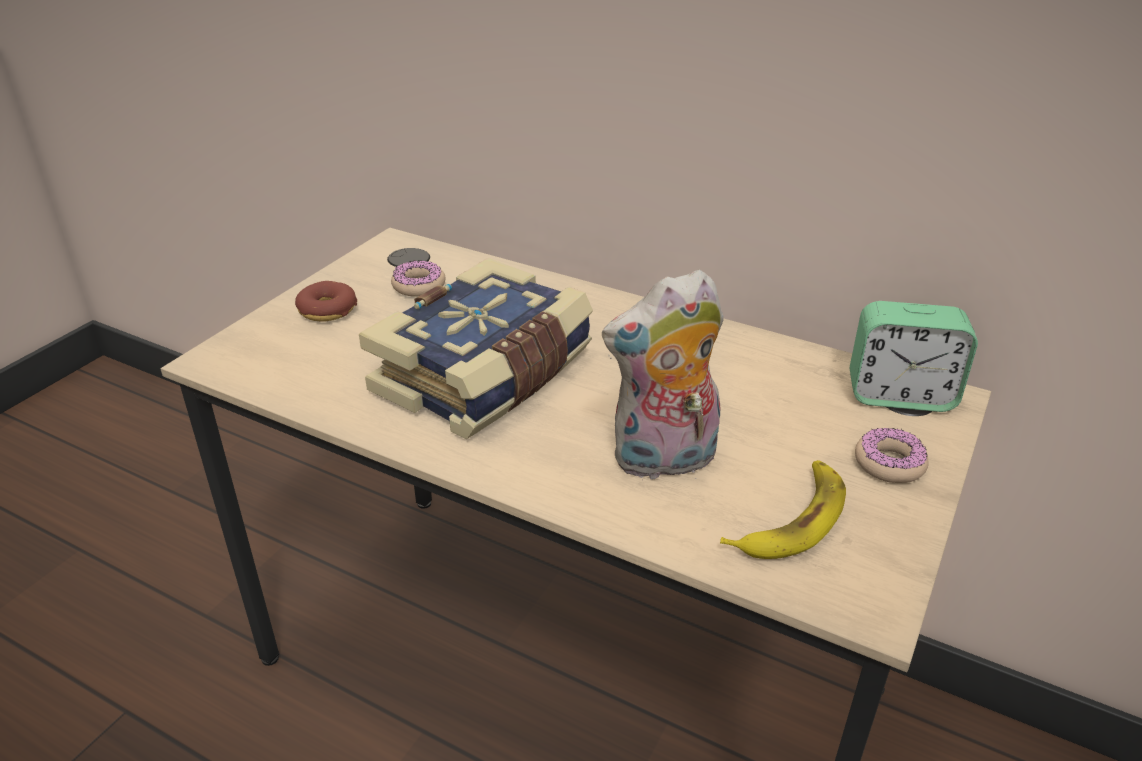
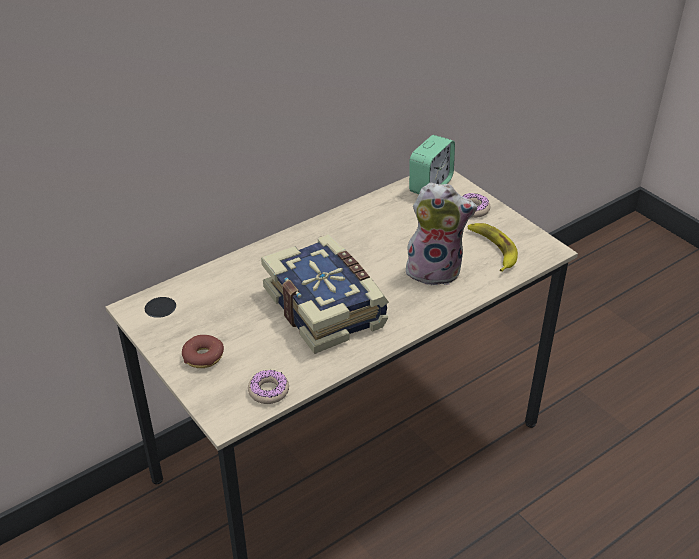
camera: 65 degrees left, 5 degrees up
(419, 286) = (205, 310): donut -> donut (268, 391)
(663, 461) = (435, 270): plush toy -> plush toy turned 90 degrees counterclockwise

